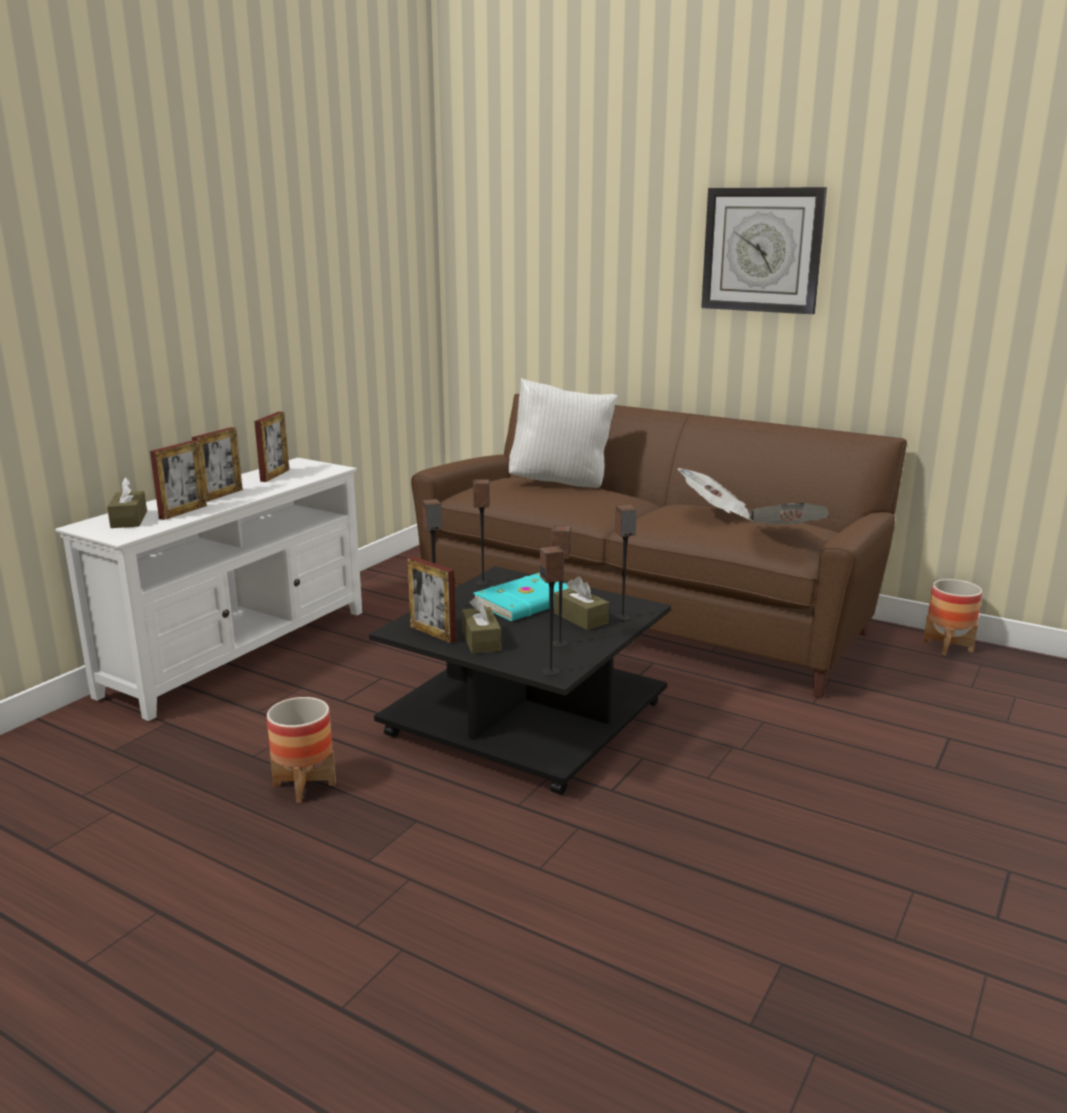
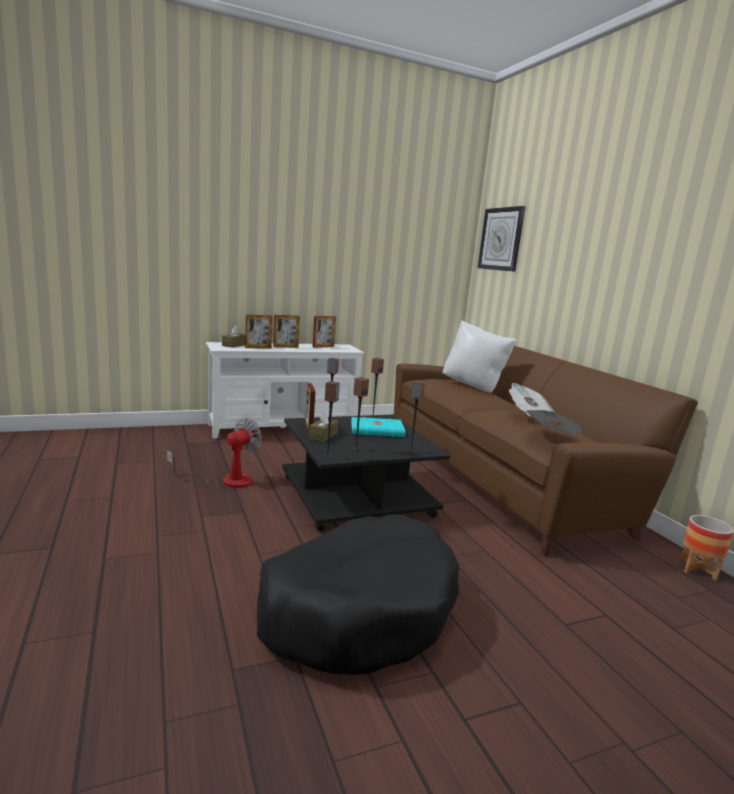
camera: 35 degrees right, 5 degrees down
(304, 785) = (226, 481): planter -> fan
(580, 618) = (388, 444): brown tissue box -> none
(755, 868) = (358, 609): none -> black dog bed
(762, 250) = (626, 256): wall clock -> wall clock (501, 239)

